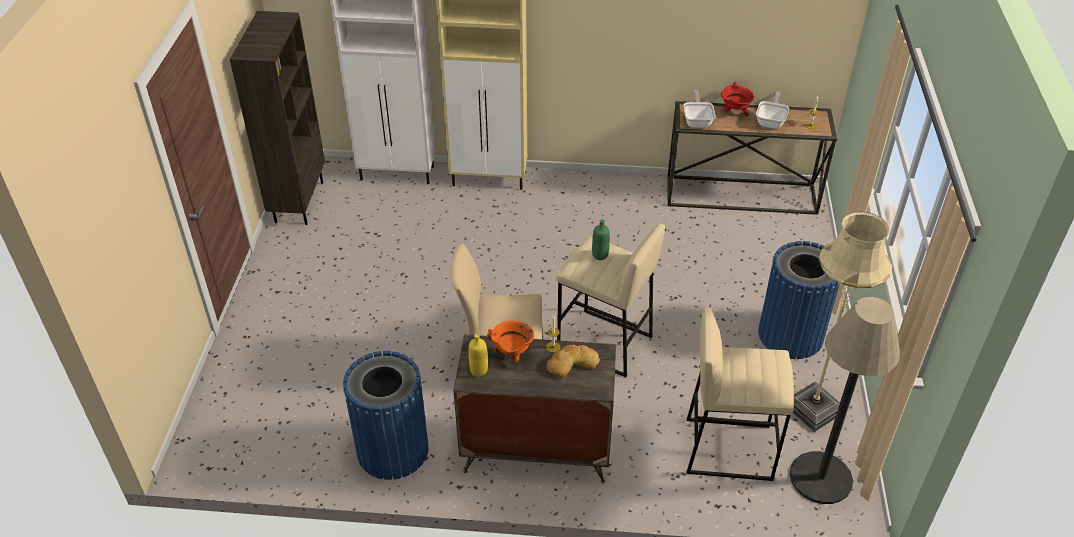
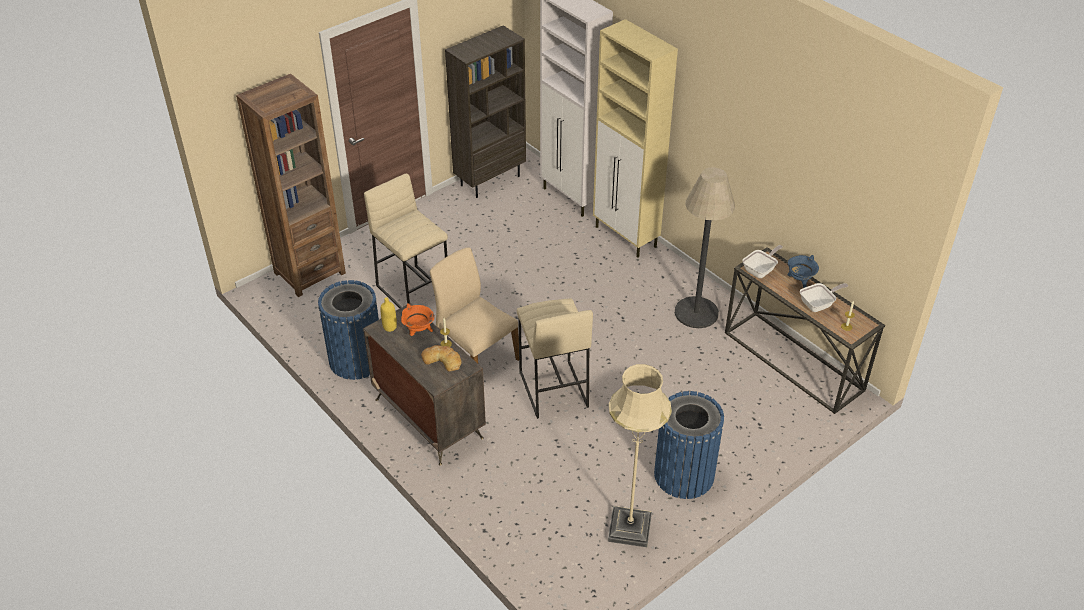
camera: 45 degrees right, 0 degrees up
(224, 403) = (309, 273): none -> brown bookcase
(600, 255) = (554, 312): green bottle -> none
(728, 448) = (539, 506): beige stool -> beige stool (413, 291)
(735, 112) = (800, 281): red cooking pot -> blue cooking pot
(821, 478) = (570, 569): floor lamp -> floor lamp (696, 313)

